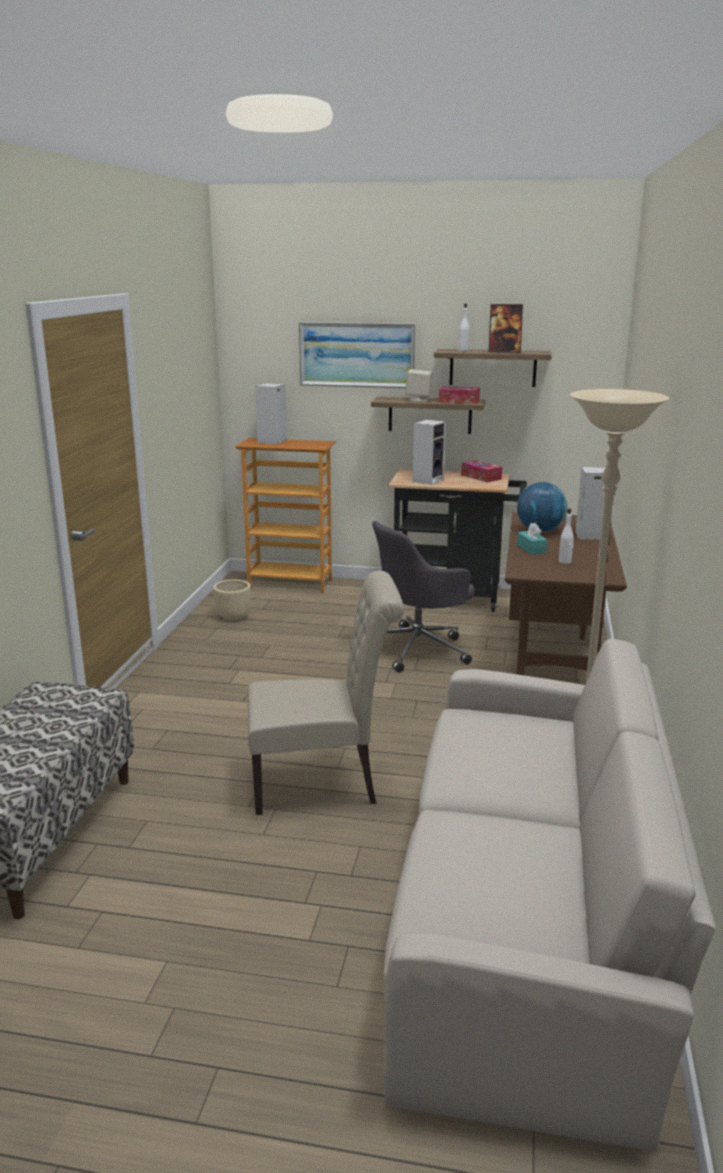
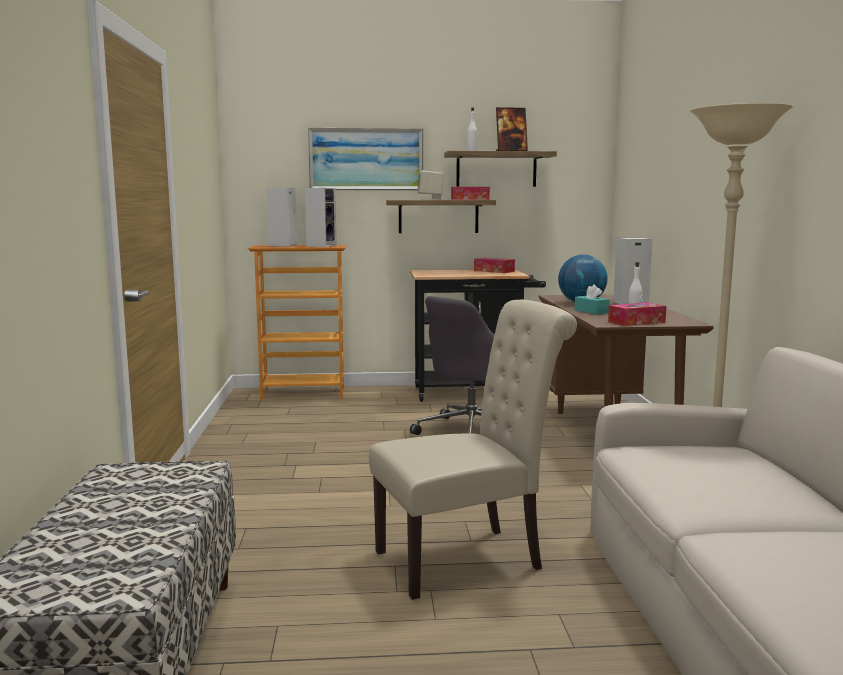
camera: 15 degrees left, 10 degrees down
(233, 617) = (260, 423): beige planter -> none
(428, 480) = (448, 273): speaker -> speaker (321, 246)
(555, 572) = (636, 322): none -> tissue box

